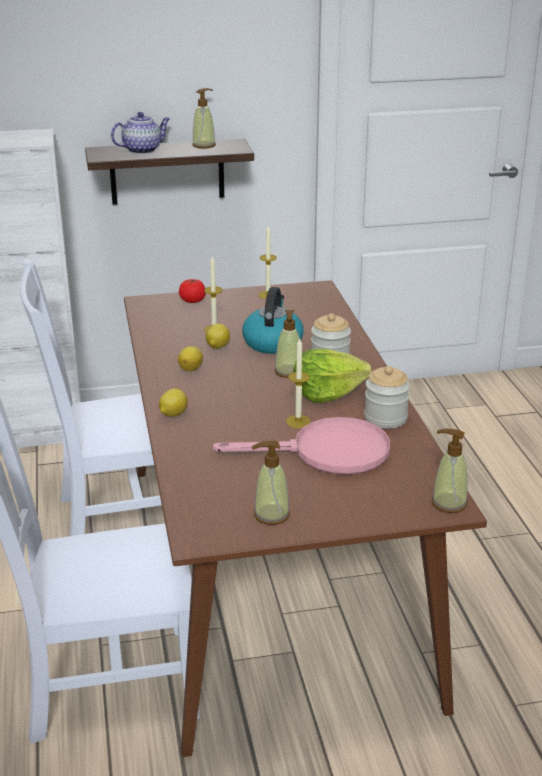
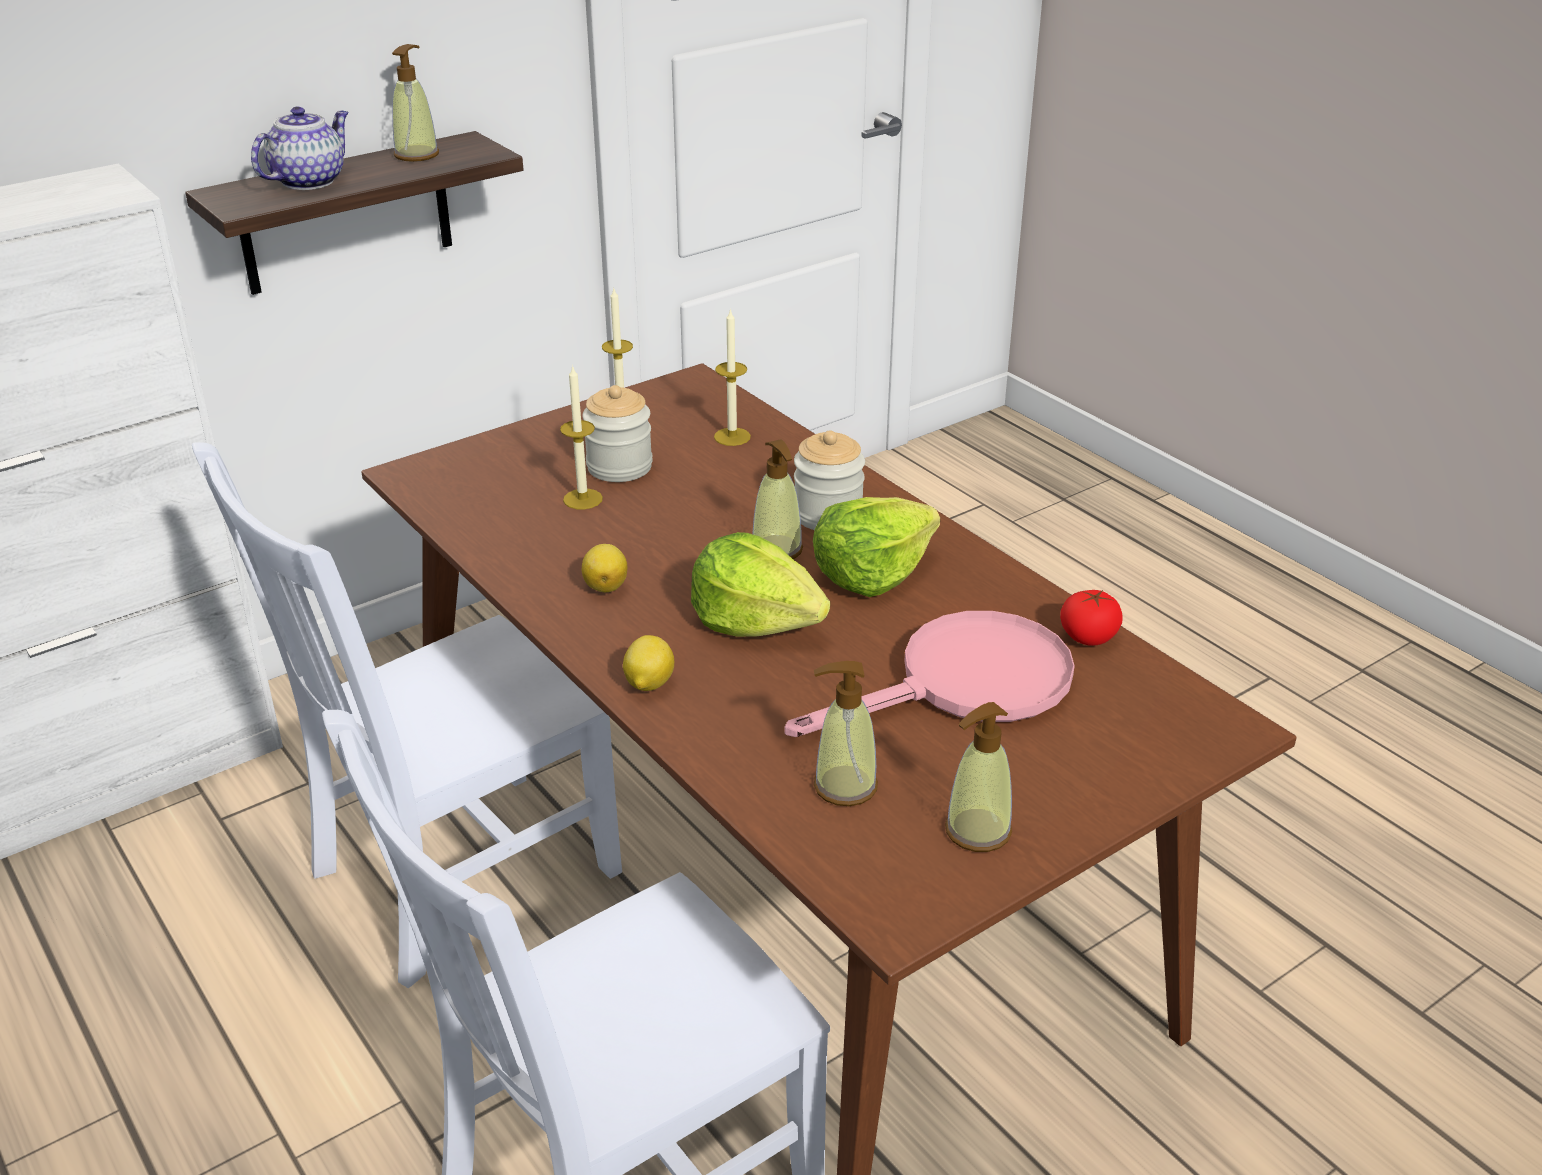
camera: 25 degrees left, 5 degrees up
(192, 300) = (497, 451): tomato -> tomato (1088, 637)
(217, 347) = (616, 531): lemon -> none
(248, 400) = (755, 620): none -> lettuce
(272, 342) = (703, 500): kettle -> none
(298, 421) = (870, 639): candle -> candle (732, 437)
(385, 418) = (1000, 596): jar -> jar (619, 467)
(448, 503) = (1220, 722): soap dispenser -> soap dispenser (844, 786)

